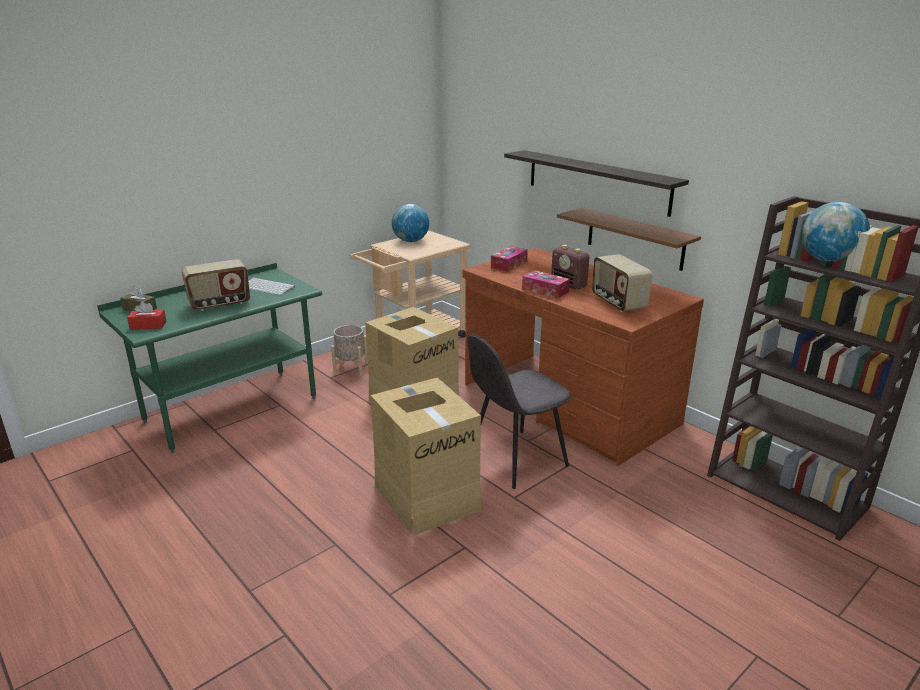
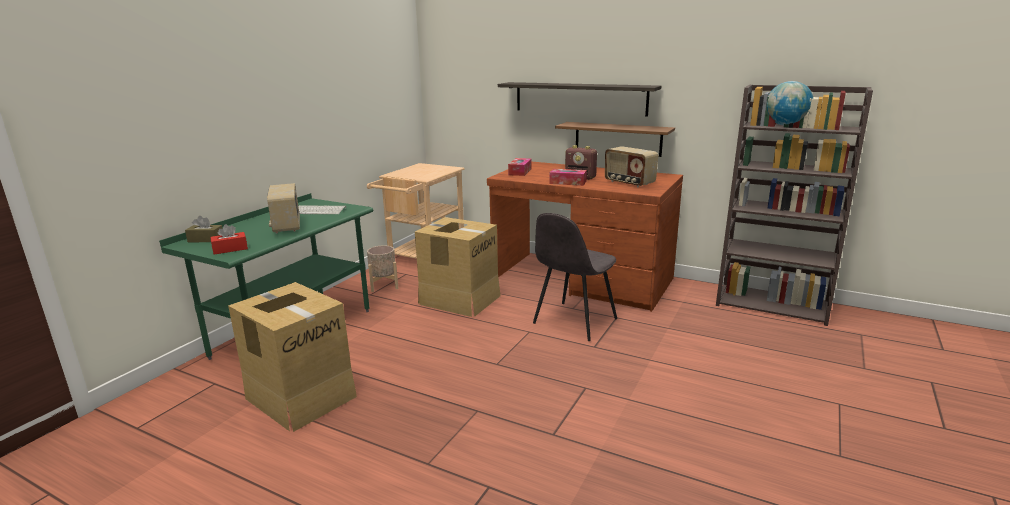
camera: 20 degrees left, 5 degrees down
(219, 304) = (286, 226): radio -> radio turned 120 degrees clockwise
(410, 241) = (412, 170): globe -> none
(427, 496) = (525, 360): cardboard box -> cardboard box (301, 396)

